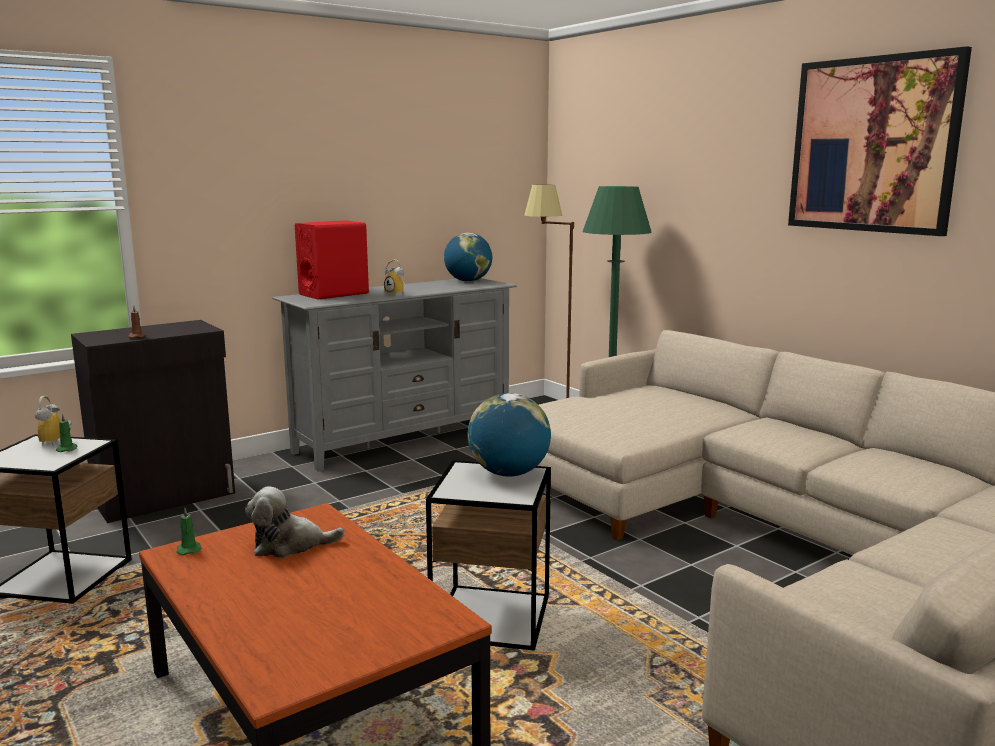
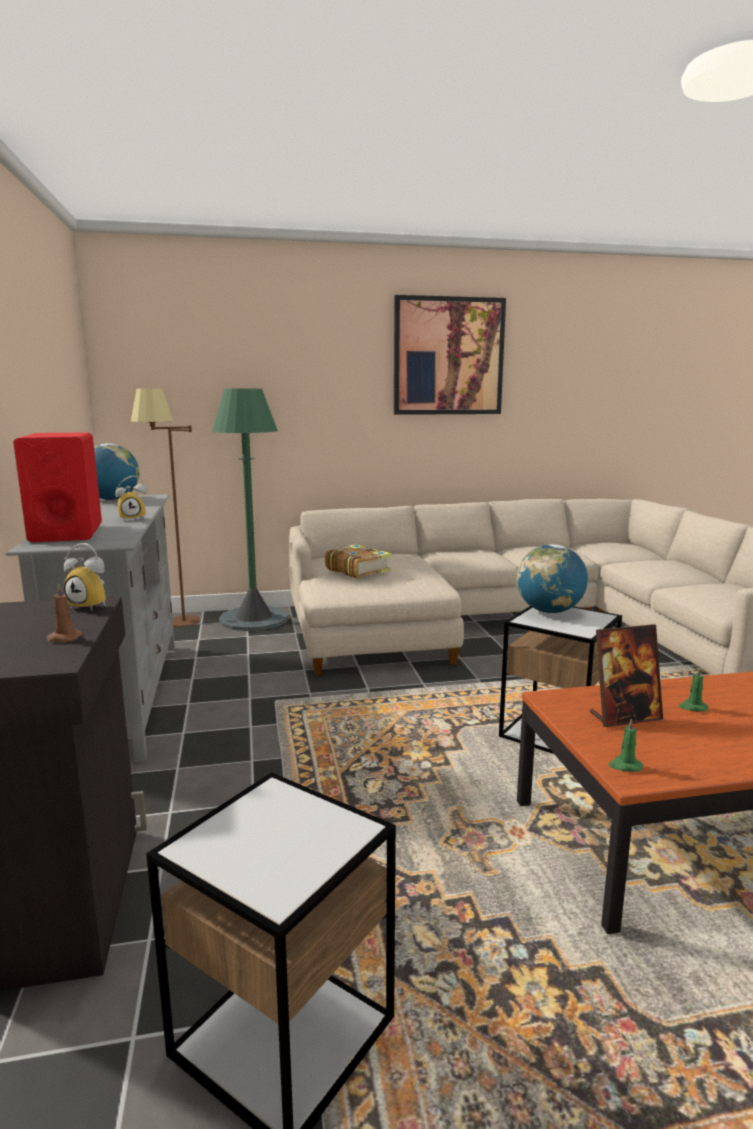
camera: 65 degrees left, 0 degrees up
(56, 442) = (231, 826): alarm clock -> alarm clock (92, 606)
(67, 449) = (283, 814): green candle -> green candle (692, 707)
(290, 545) = (625, 717): plush toy -> picture frame
(614, 401) = (357, 570): none -> book

